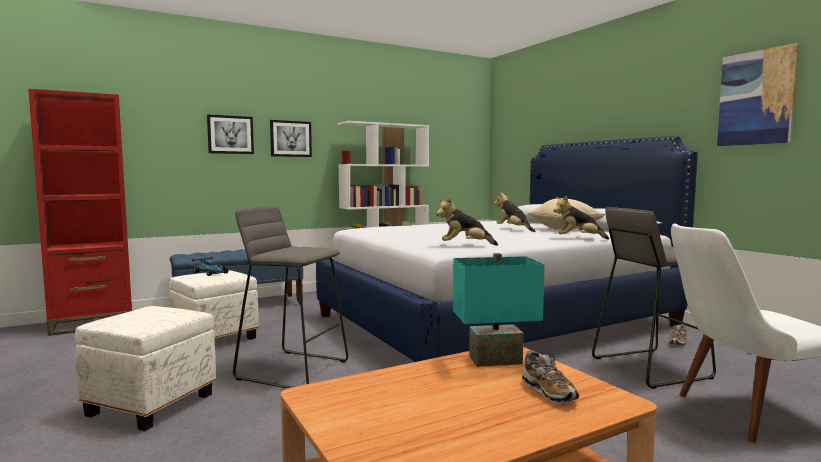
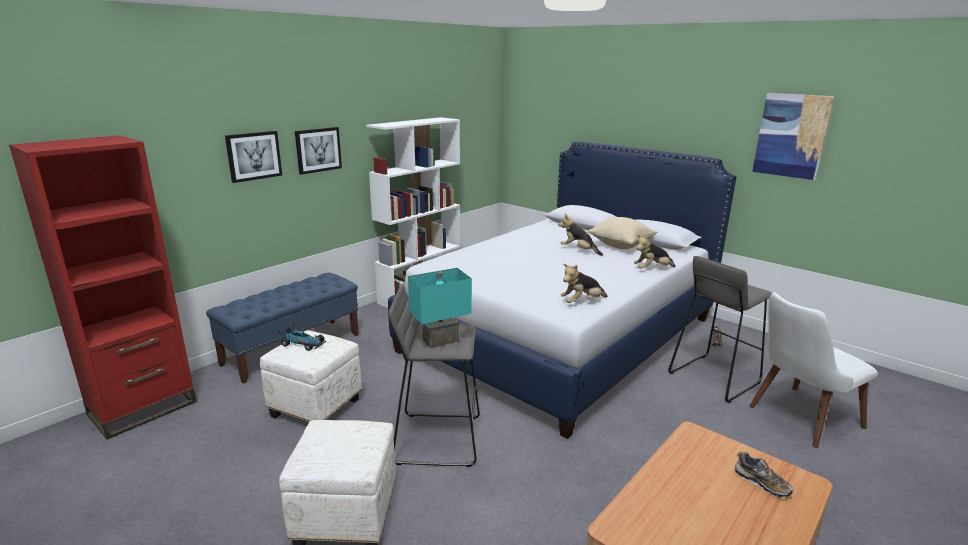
camera: 20 degrees left, 15 degrees up
(495, 361) = (697, 450): turquoise table lamp -> turquoise table lamp (440, 341)

